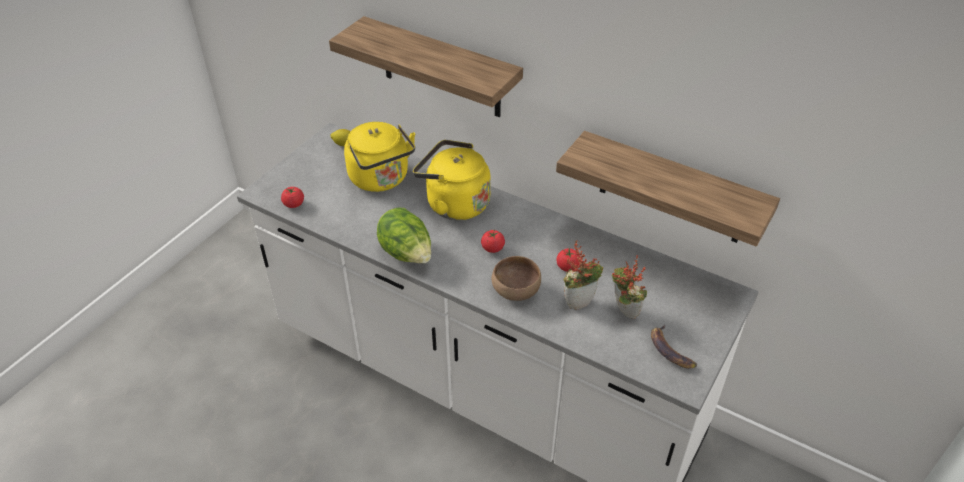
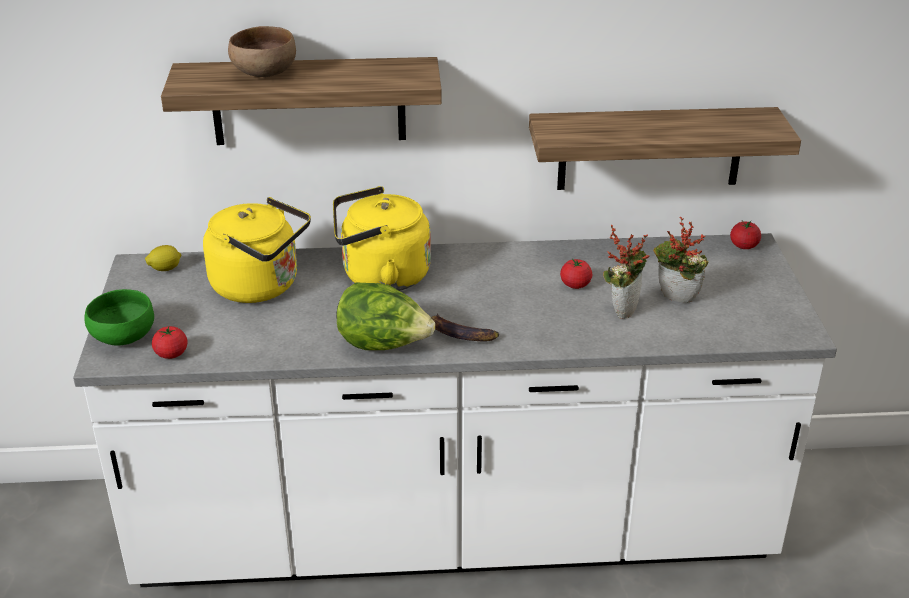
camera: 35 degrees left, 10 degrees down
(281, 181) = (123, 338): none -> green bowl
(492, 248) = (476, 300): tomato -> tomato (743, 246)
(515, 291) = (547, 328): brown bowl -> brown bowl (264, 74)
(669, 350) = (755, 313): banana -> banana (460, 334)

